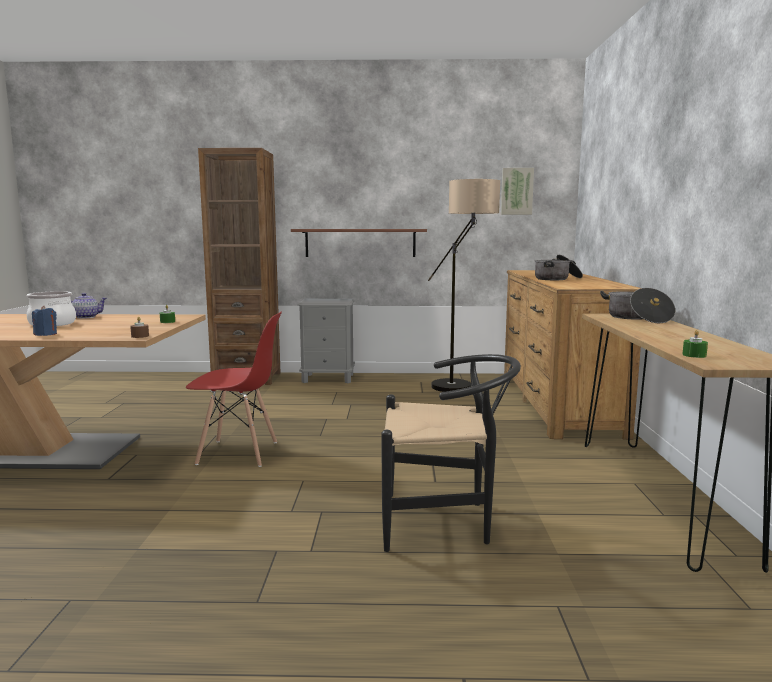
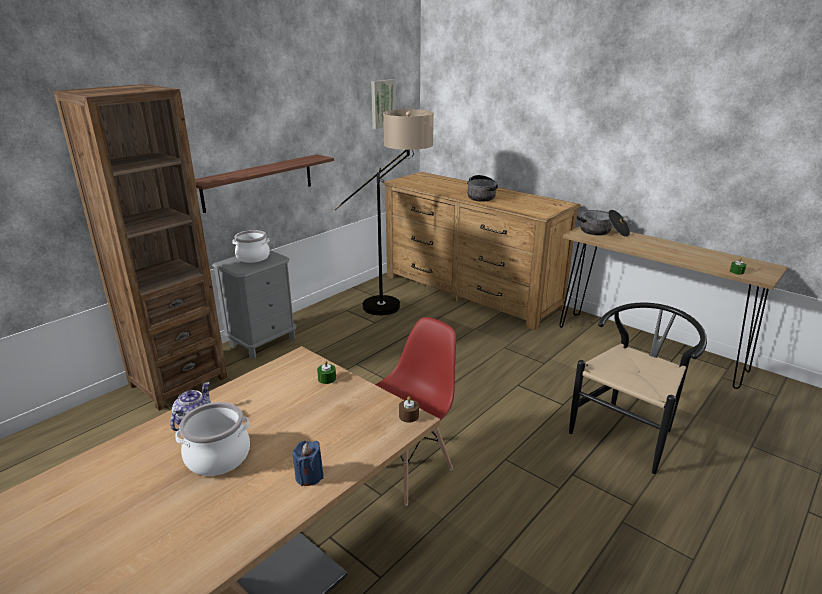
camera: 50 degrees left, 15 degrees up
(331, 300) = (253, 257): none -> cooking pot

